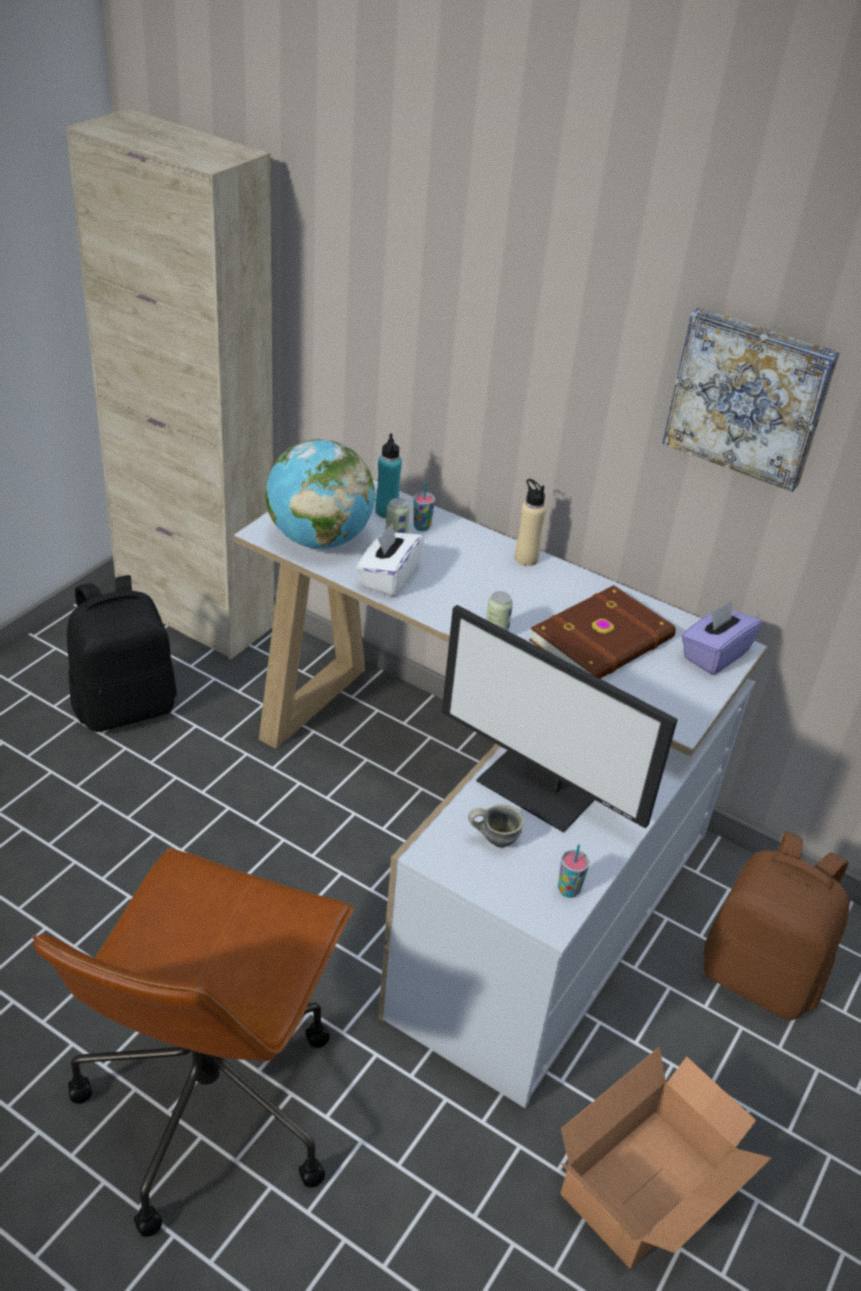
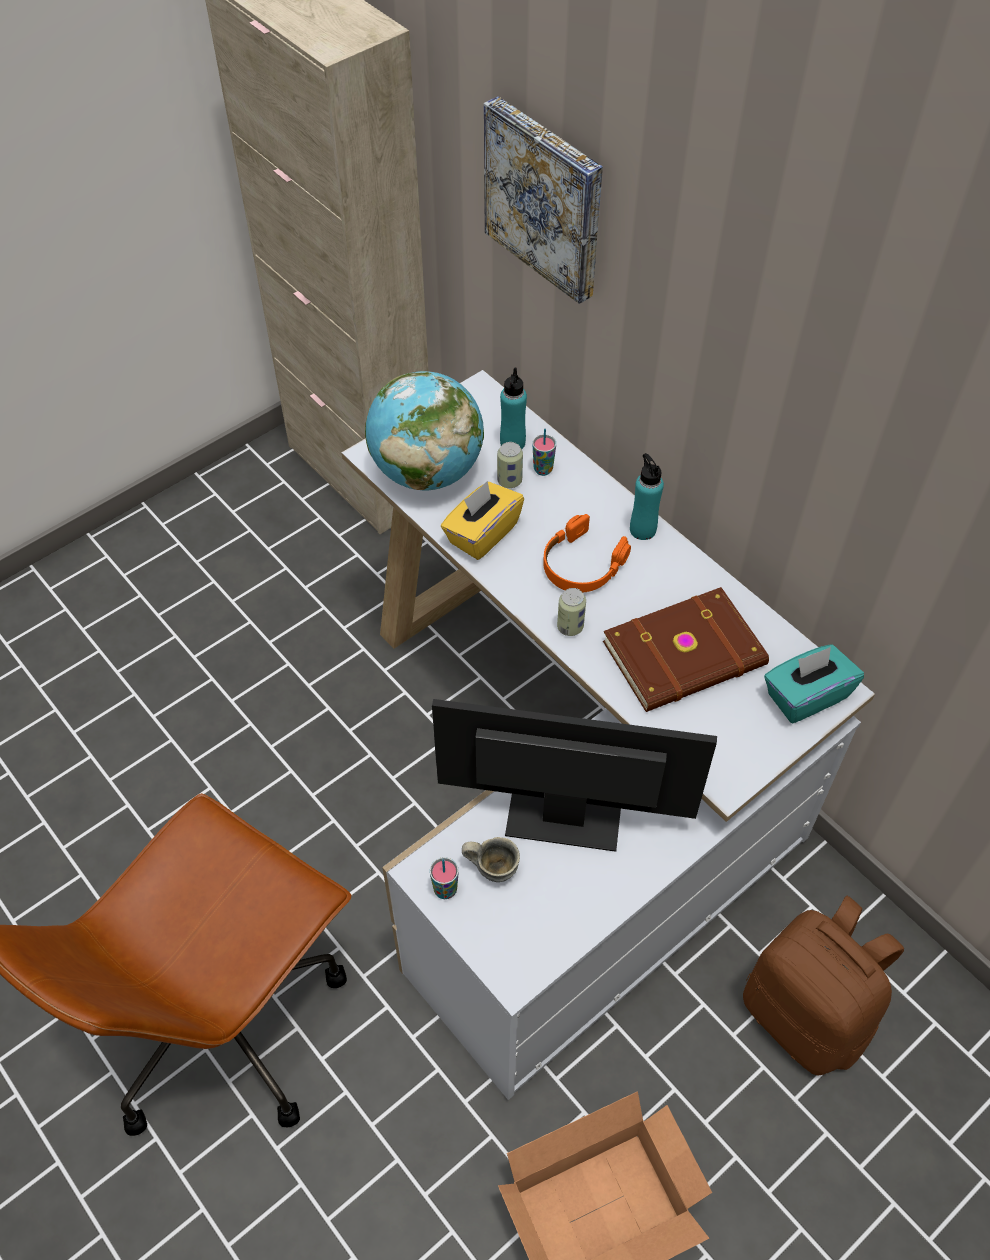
camera: 20 degrees right, 15 degrees up
(125, 706) = (263, 573): black backpack -> none
(388, 578) = (482, 534): white tissue box -> yellow tissue box
(485, 589) = (581, 564): none -> orange headphones
(526, 559) = (642, 529): beige bottle -> turquoise bottle
(539, 788) = (562, 815): monitor -> monitor turned 135 degrees clockwise
(568, 890) = (545, 945): cup -> cup (445, 890)
(714, 655) = (806, 696): purple tissue box -> turquoise tissue box
(749, 397) = (874, 437): picture -> picture (546, 198)

